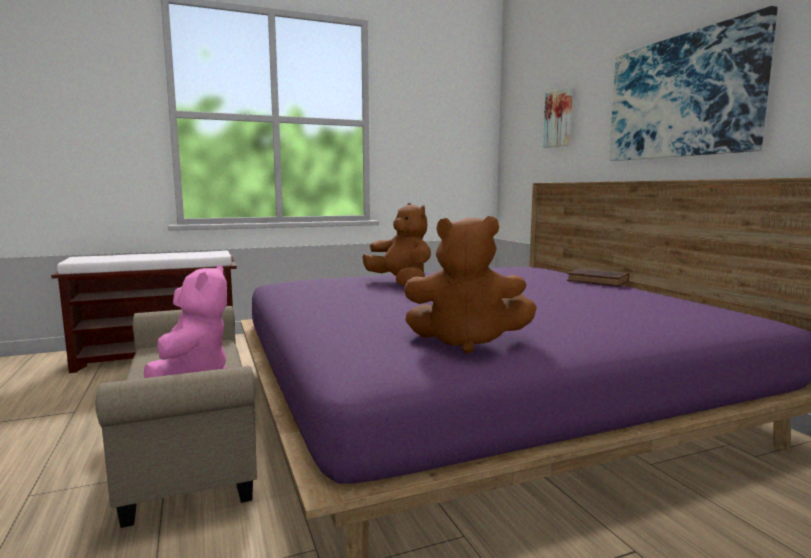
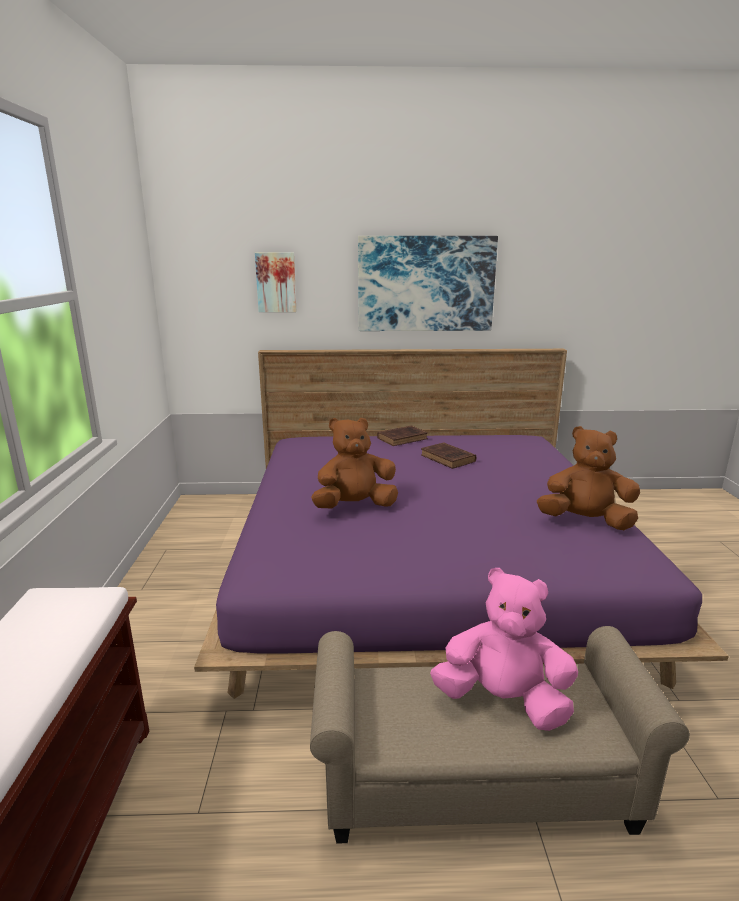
camera: 70 degrees left, 10 degrees up
(466, 341) = (585, 521): brown plush toy -> brown plush toy turned 105 degrees counterclockwise
(567, 294) = (449, 459): none -> brown book

